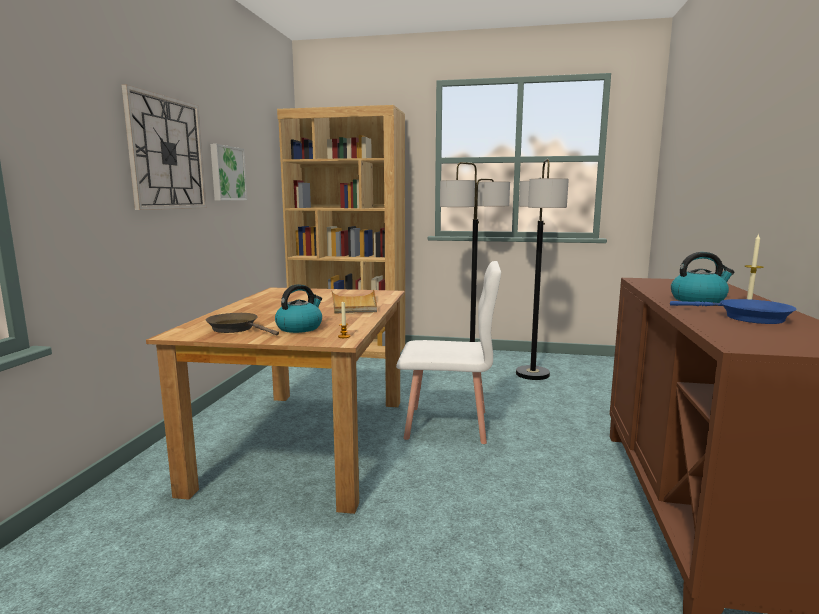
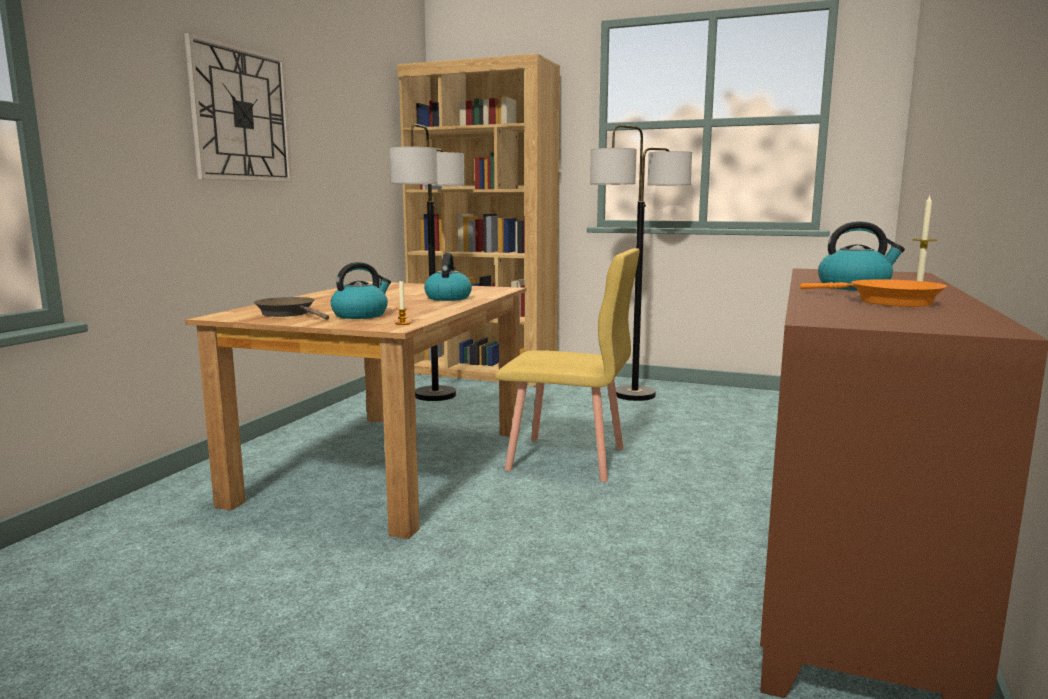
camera: 10 degrees right, 0 degrees up
(226, 173) = (323, 142): picture -> none
(354, 304) = (448, 298): beige tray -> kettle
(447, 425) = (567, 459): white chair -> yellow chair
(532, 374) = (711, 410): floor lamp -> floor lamp (435, 395)
(747, 317) = (886, 301): blue frying pan -> orange frying pan

